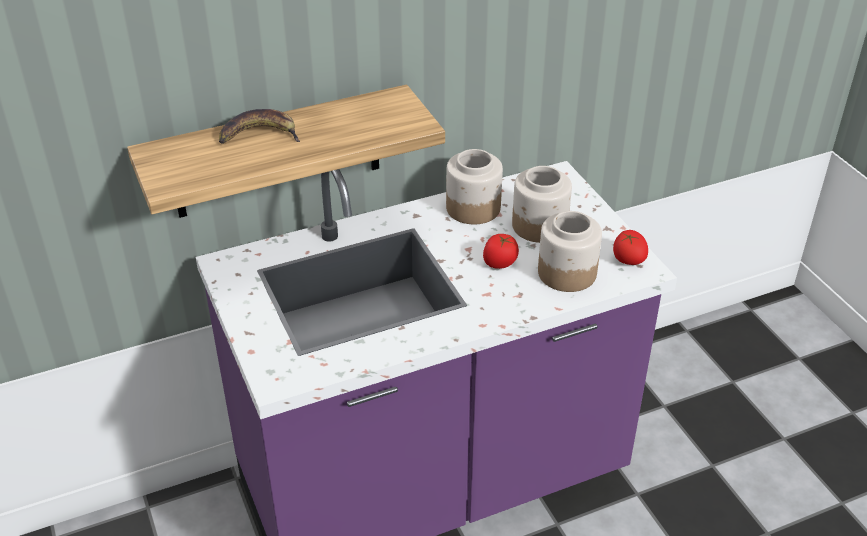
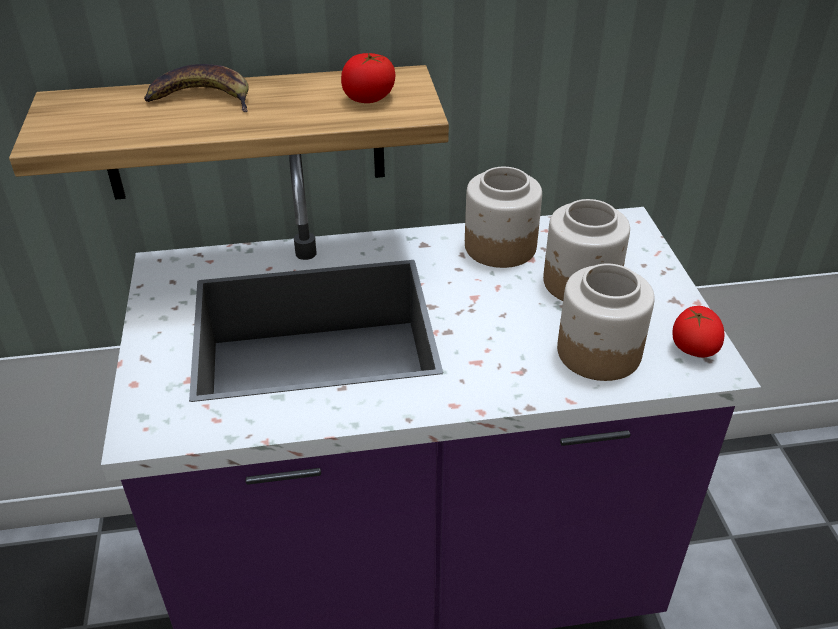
camera: 15 degrees right, 0 degrees up
(500, 262) = (509, 322): tomato -> tomato (369, 98)

